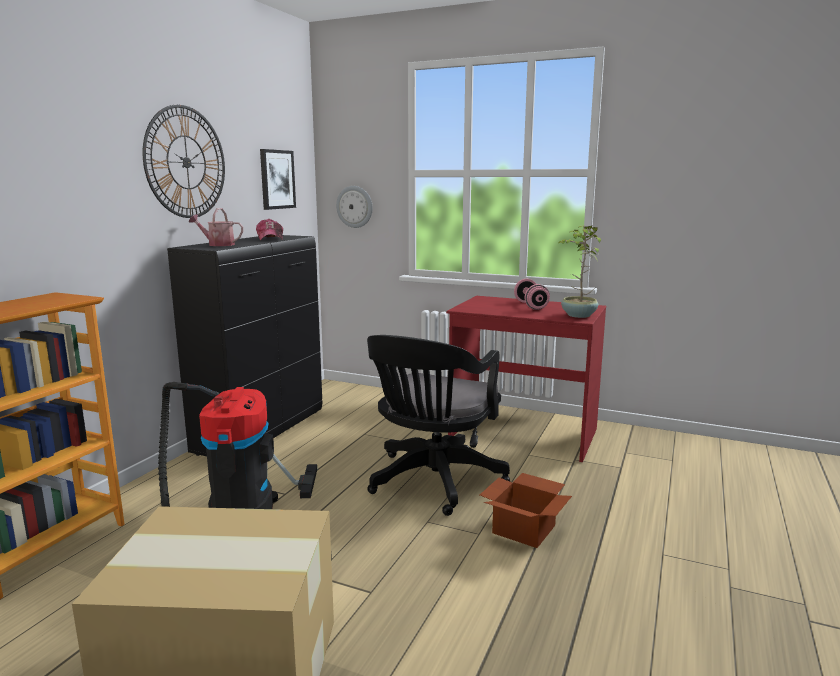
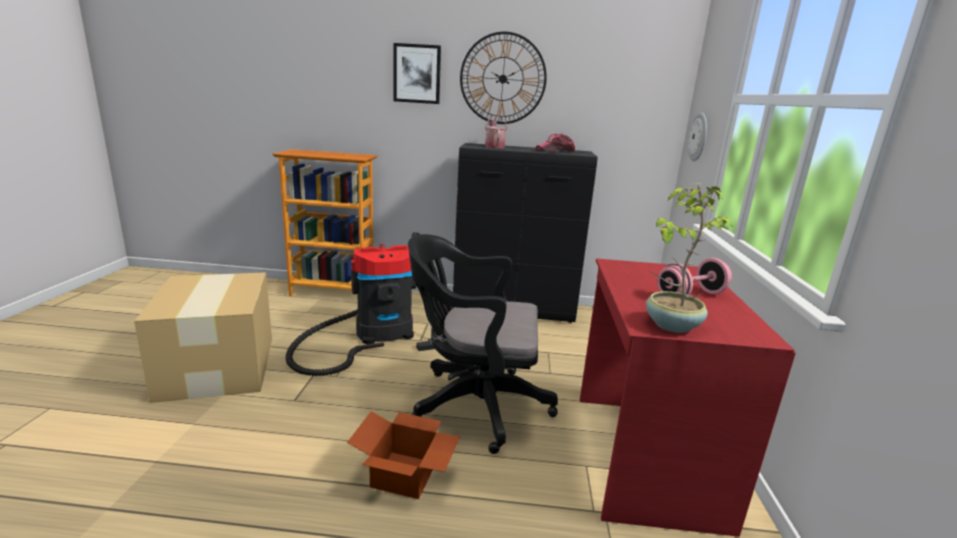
camera: 70 degrees right, 5 degrees up
(277, 179) = (619, 100): picture -> picture (417, 74)

